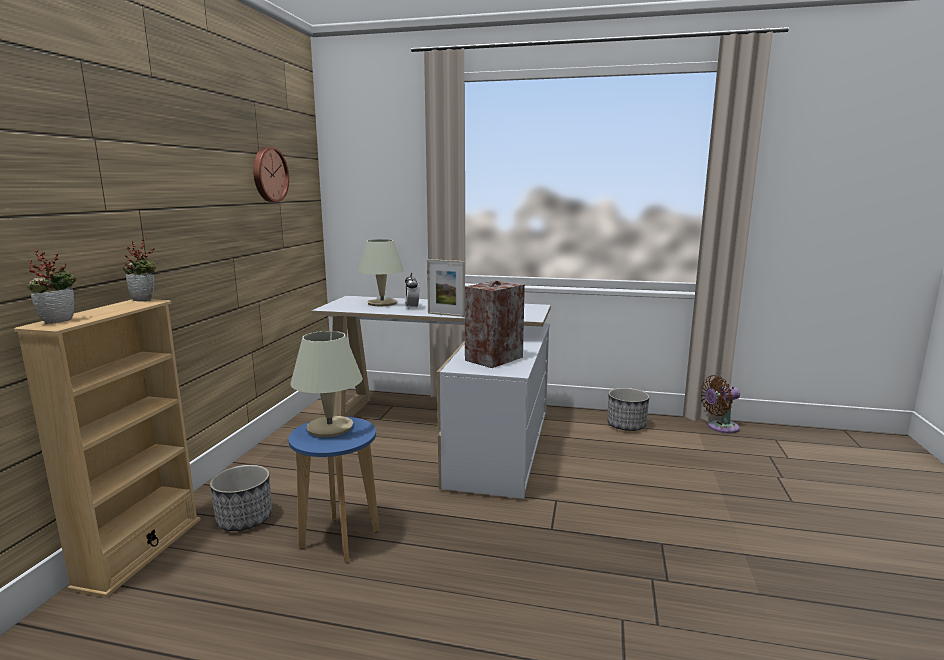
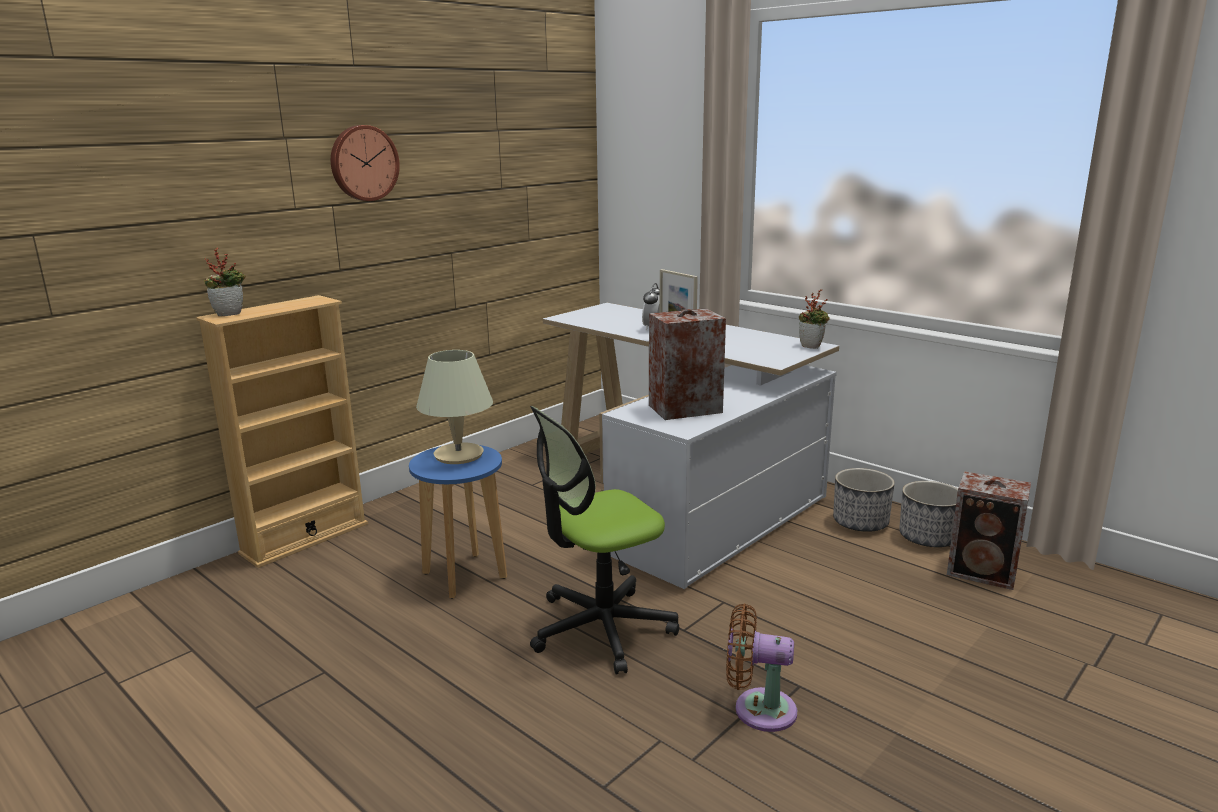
camera: 30 degrees right, 5 degrees up
(145, 300) = (321, 298): potted plant -> potted plant (812, 347)
(244, 519) = (402, 533): planter -> planter (860, 523)
(269, 174) = (509, 154): wall clock -> wall clock (363, 163)
(382, 303) = (629, 318): beige table lamp -> none
(494, 547) = (601, 628): none -> office chair
(676, 439) = (984, 572): none -> speaker
(720, 427) = (1082, 574): brown fan -> brown fan (758, 709)

